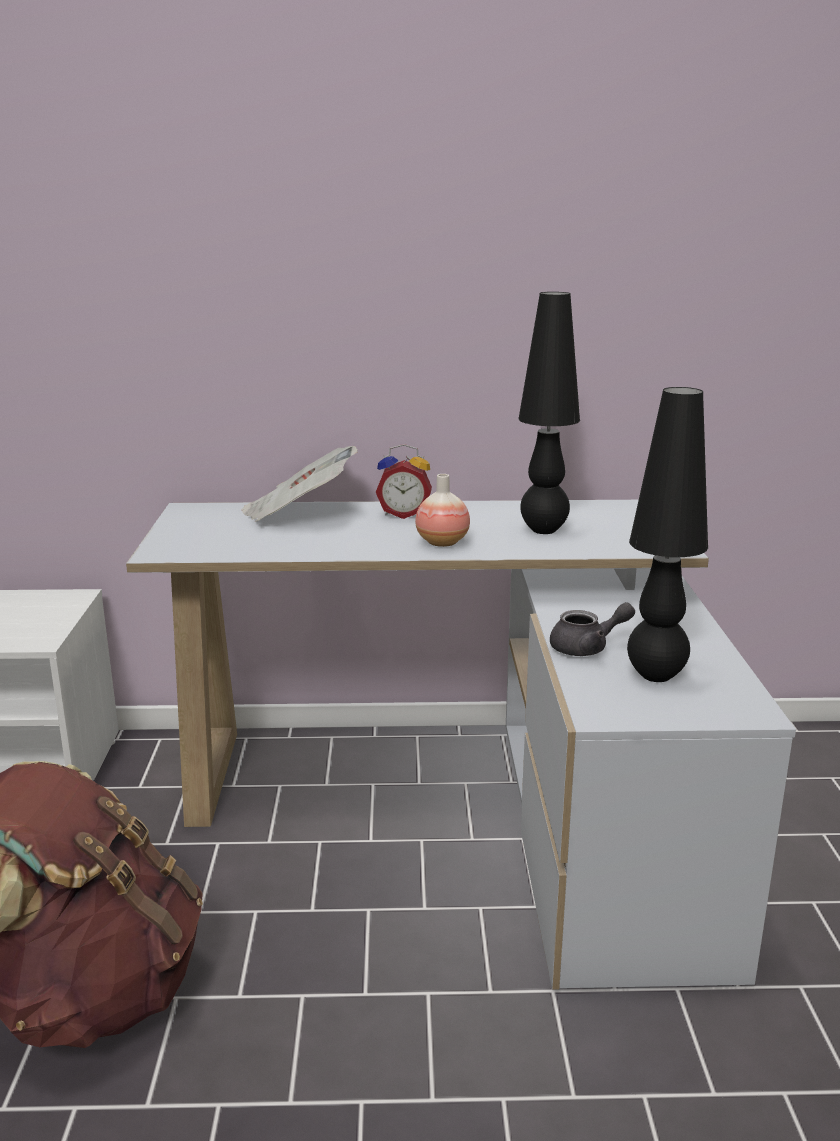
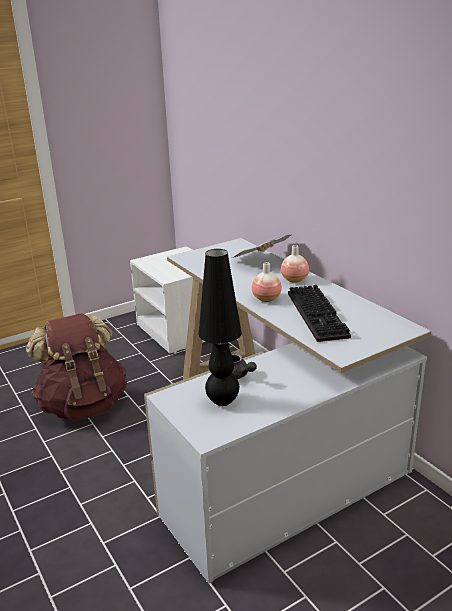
camera: 60 degrees right, 5 degrees up
(404, 514) = (294, 280): alarm clock -> vase
(544, 530) = (319, 315): black table lamp -> keyboard

